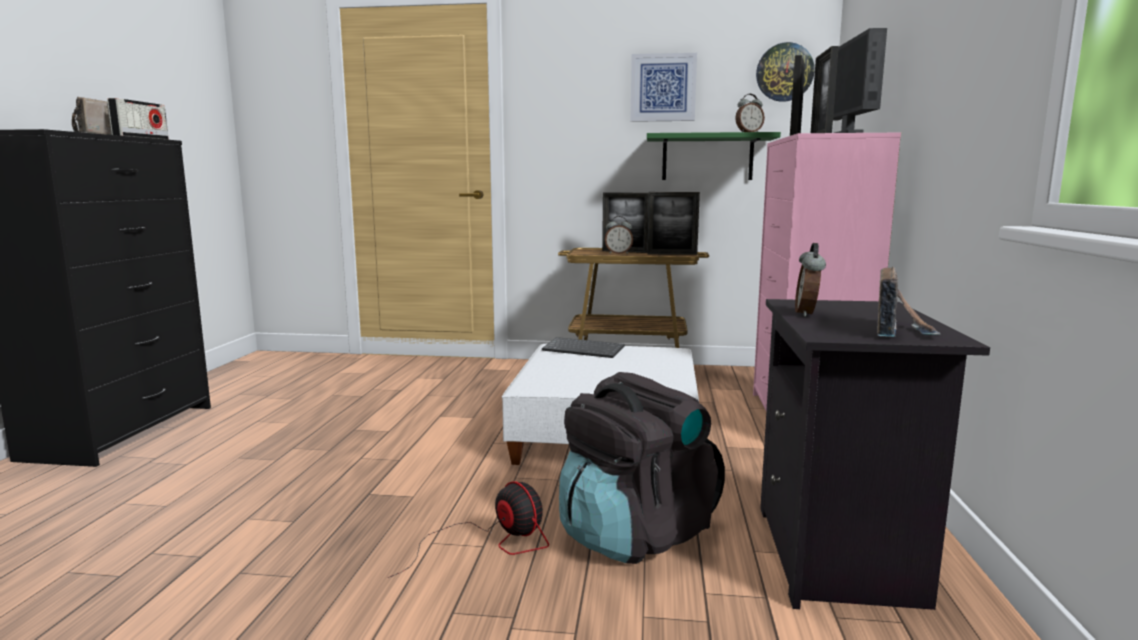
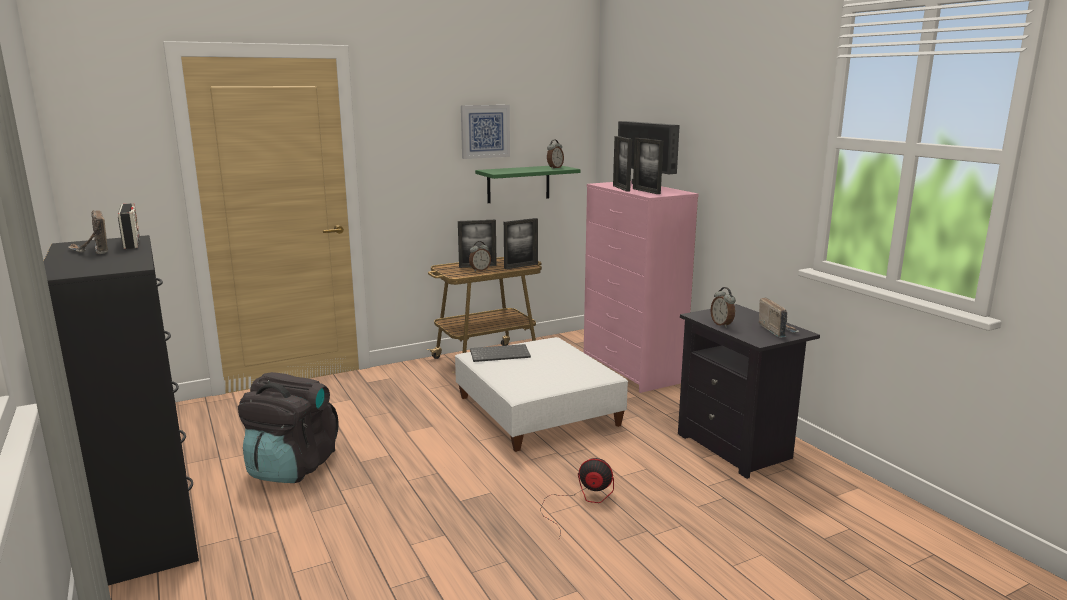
camera: 35 degrees left, 5 degrees up
(635, 534) = (641, 469): black backpack -> black backpack (292, 467)
(784, 72) = (566, 119): wall clock -> none

